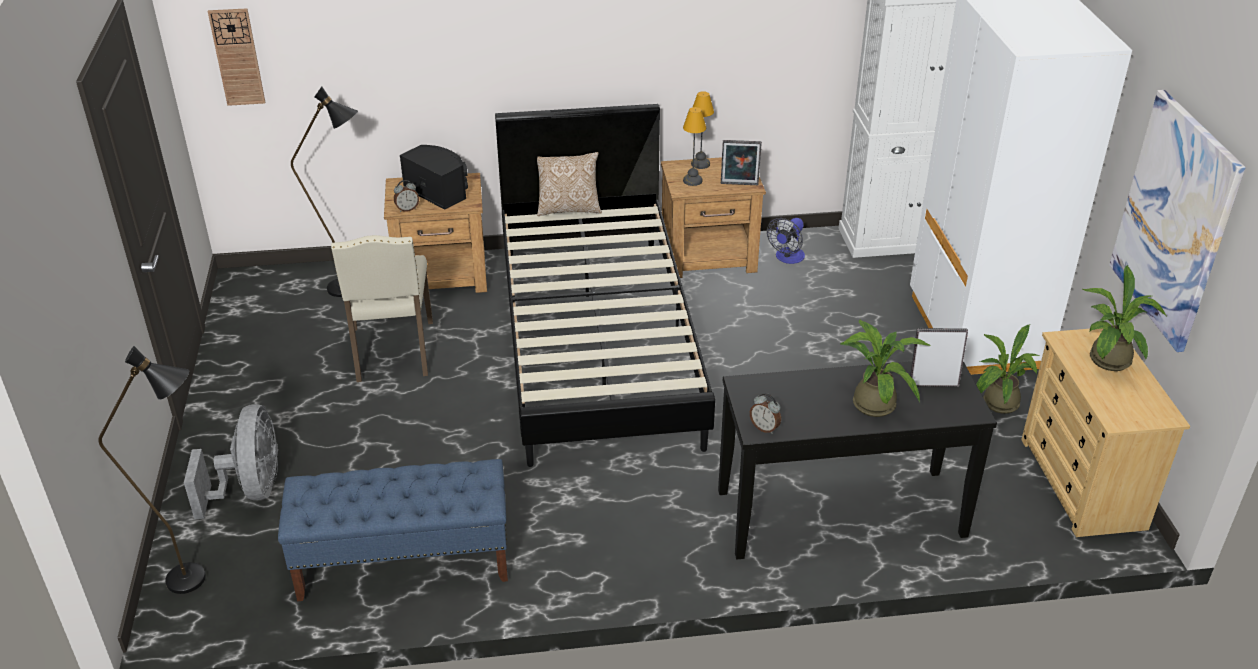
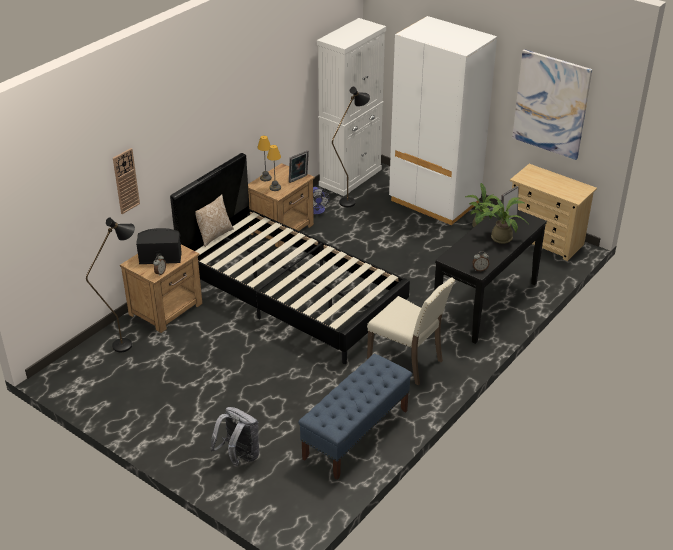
camera: 45 degrees left, 0 degrees up
(200, 579) = (280, 504): black floor lamp -> black floor lamp (352, 200)
(237, 57) = (35, 224): wall clock -> wall clock (125, 181)
(251, 490) = (239, 457): grey fan -> grey backpack
(392, 352) = (202, 358): beige chair -> beige chair (407, 361)
(1108, 363) = (545, 179): potted plant -> none

